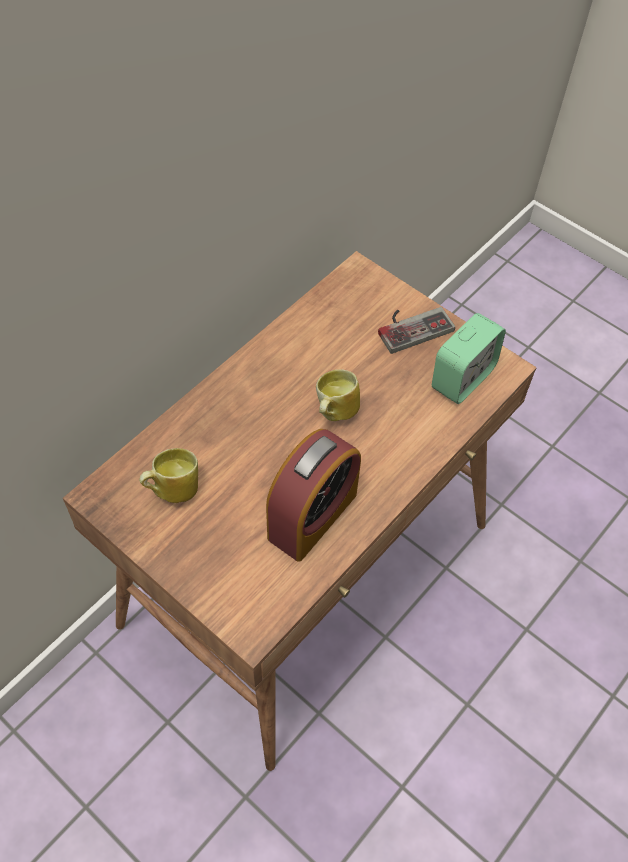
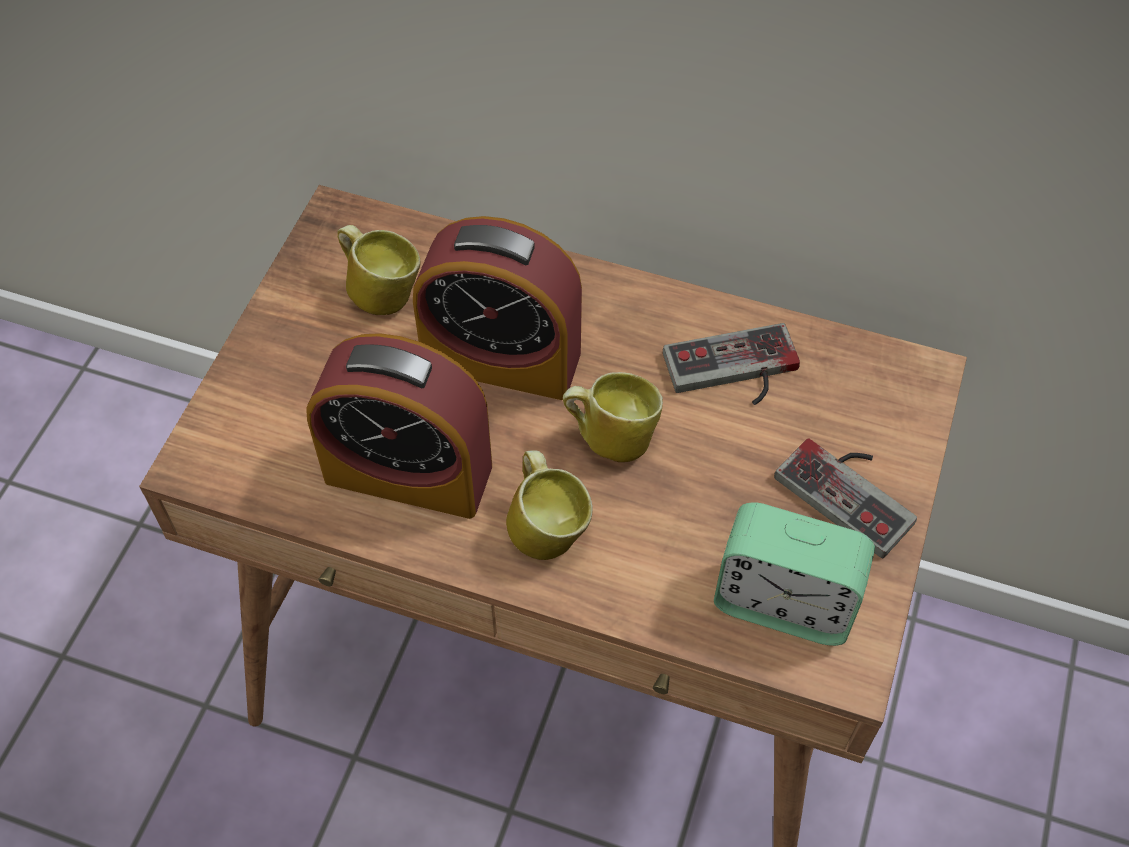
camera: 70 degrees right, 0 degrees up
(256, 444) = (501, 359): none -> alarm clock
(320, 344) = (734, 373): none -> game controller
(377, 461) = (547, 527): none -> mug

